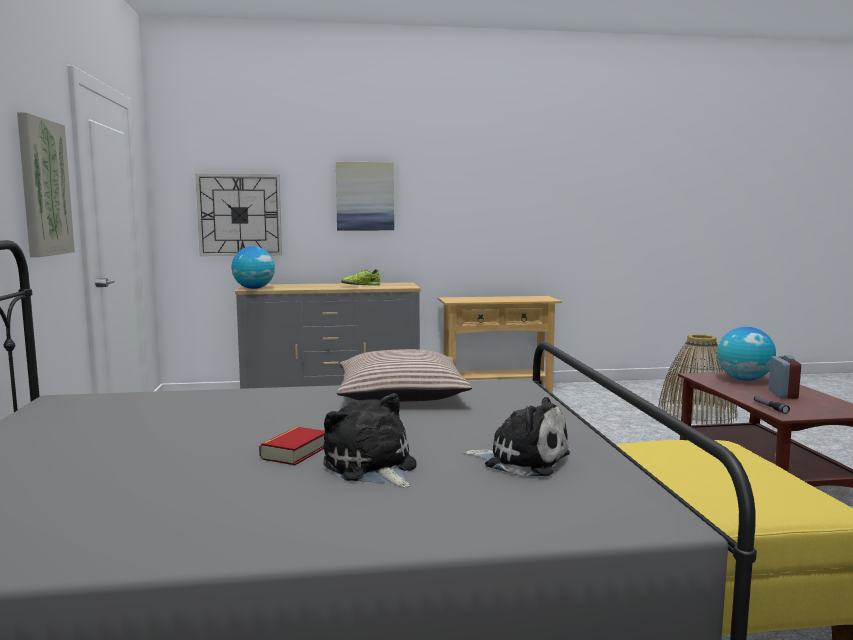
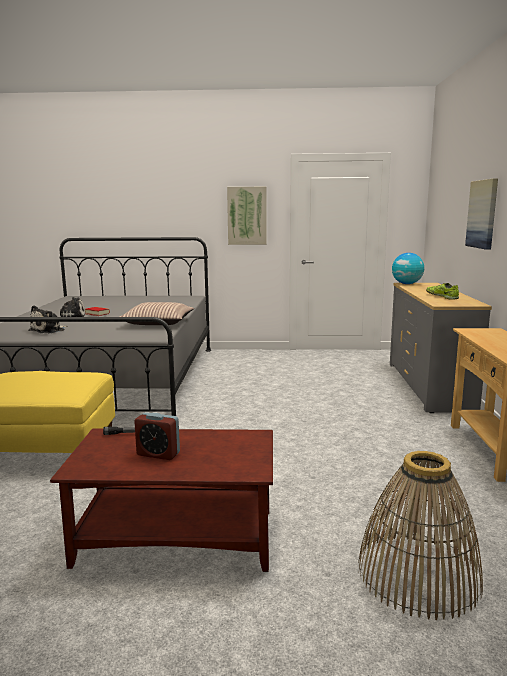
camera: 100 degrees right, 5 degrees up
(239, 215) = (443, 228): wall clock -> none
(744, 379) = (227, 454): globe -> none

